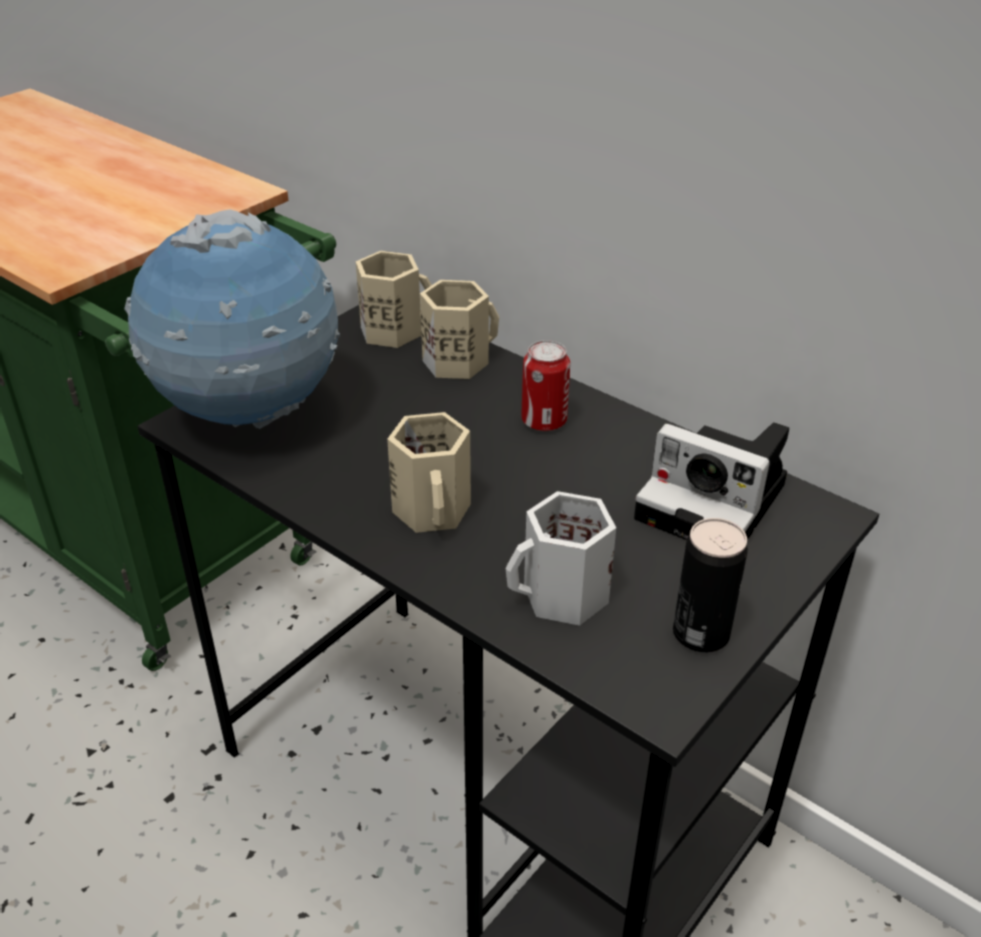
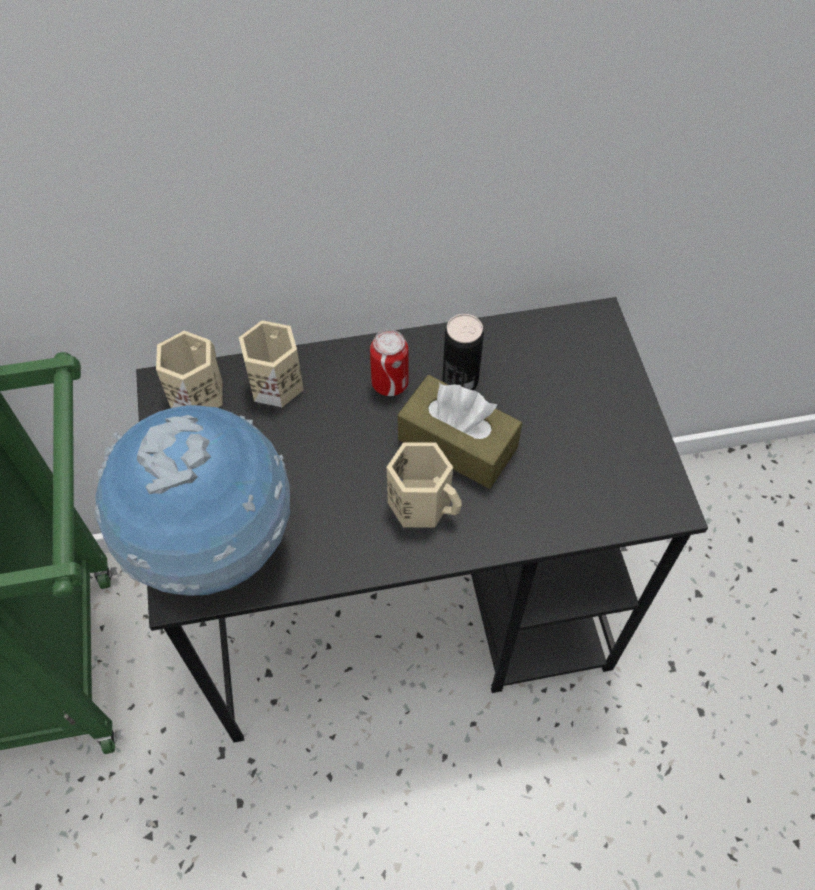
camera: 50 degrees left, 20 degrees up
(532, 497) = (457, 443): none -> brown tissue box
(563, 597) = (556, 492): white mug -> none
(700, 634) = (636, 449): can -> can (460, 380)
(717, 502) = (544, 358): camera -> none

